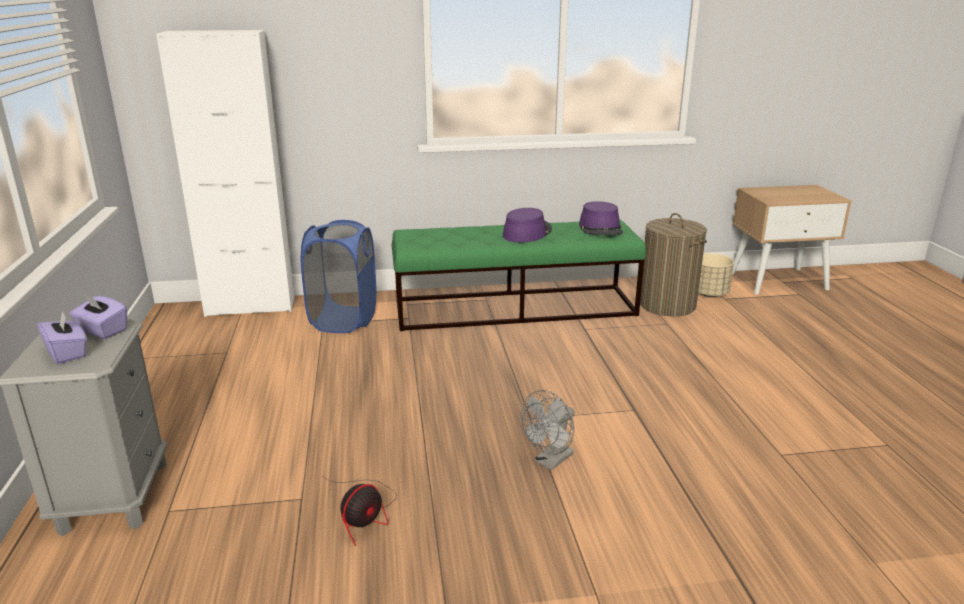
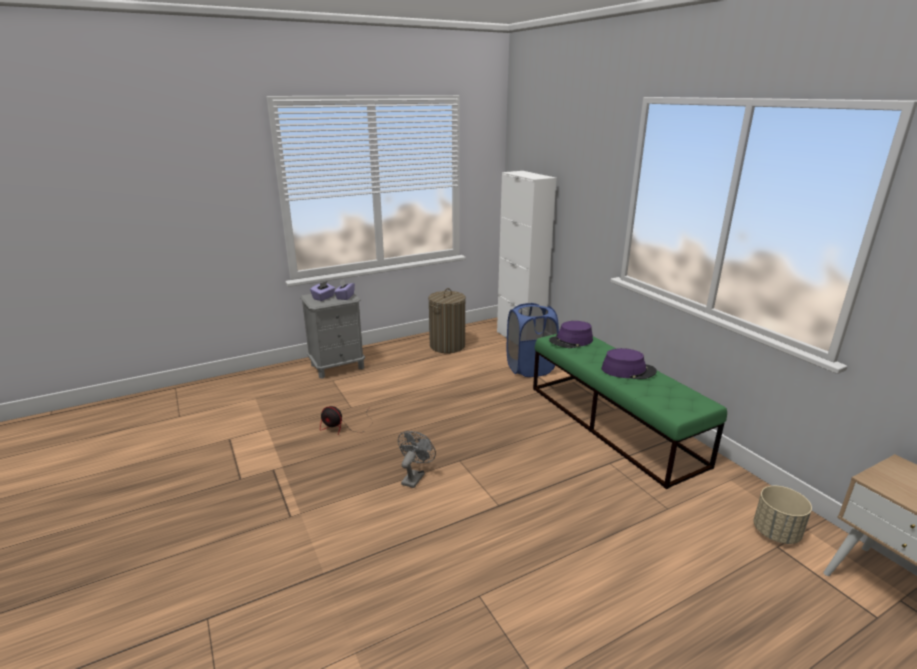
camera: 70 degrees right, 0 degrees up
(550, 461) = (414, 477): grey fan -> grey fan turned 90 degrees clockwise
(601, 228) = (681, 399): purple hat -> purple hat (571, 341)
(667, 305) = (711, 505): laundry basket -> laundry basket (447, 346)

